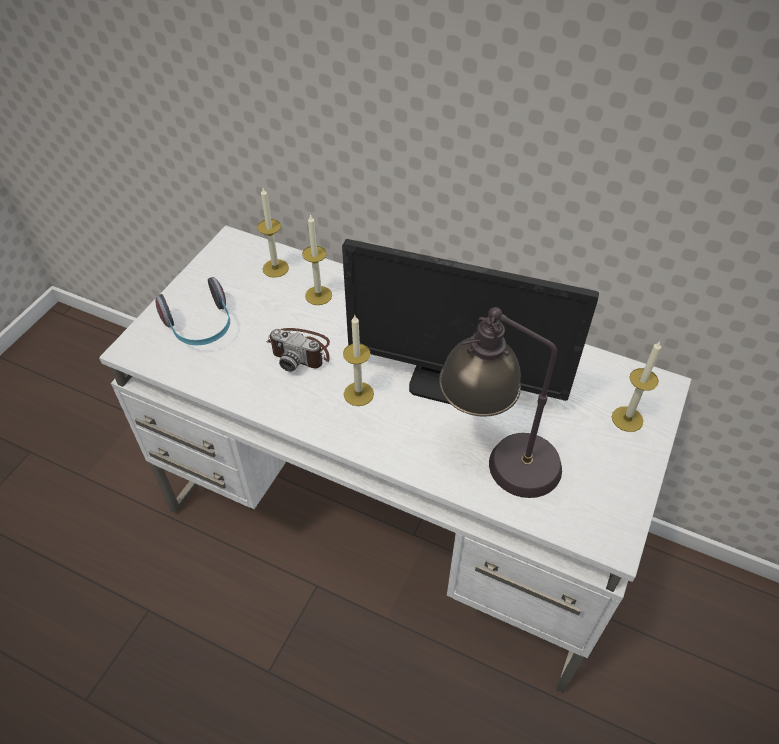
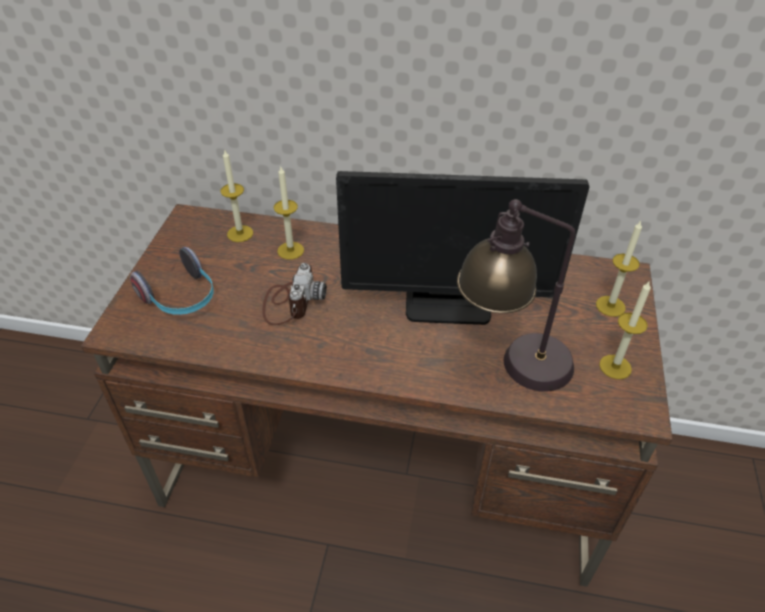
camera: 15 degrees left, 5 degrees down
(301, 350) = (290, 302): camera -> camera turned 90 degrees counterclockwise
(358, 394) = (360, 330): candle -> candle (615, 367)
(392, 521) = (383, 466): white desk -> brown desk

